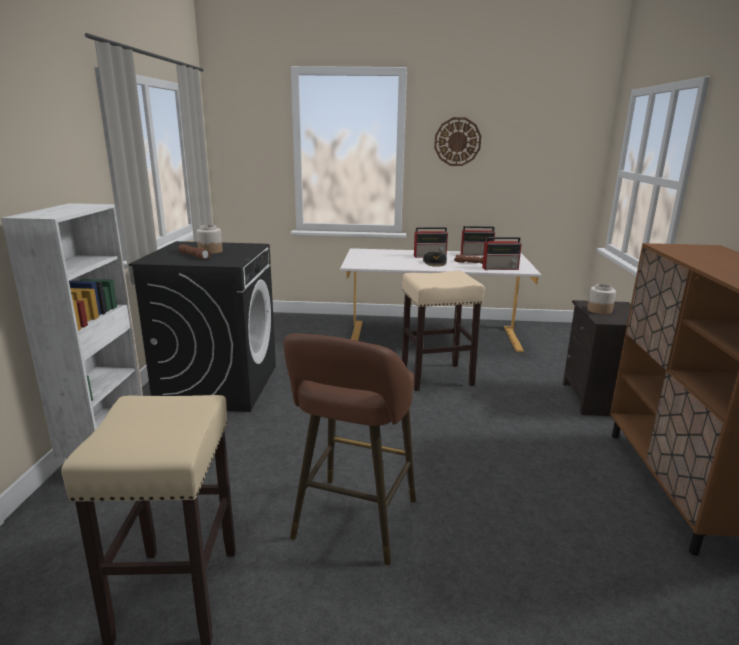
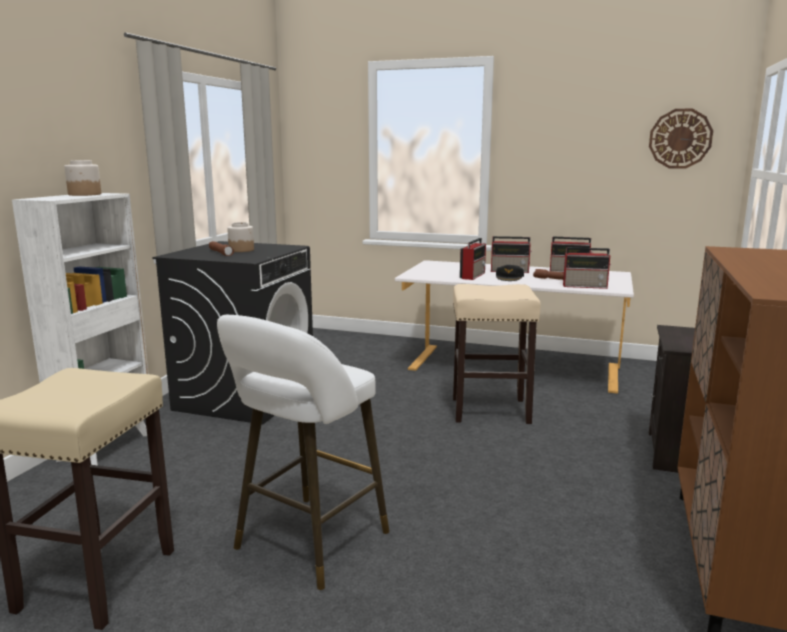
camera: 15 degrees right, 5 degrees down
(353, 523) = (307, 544): brown stool -> white stool
(404, 262) = (473, 275): none -> radio
(457, 142) = (553, 138): wall clock -> wall clock (680, 138)
(599, 310) = (682, 337): jar -> jar (84, 194)

